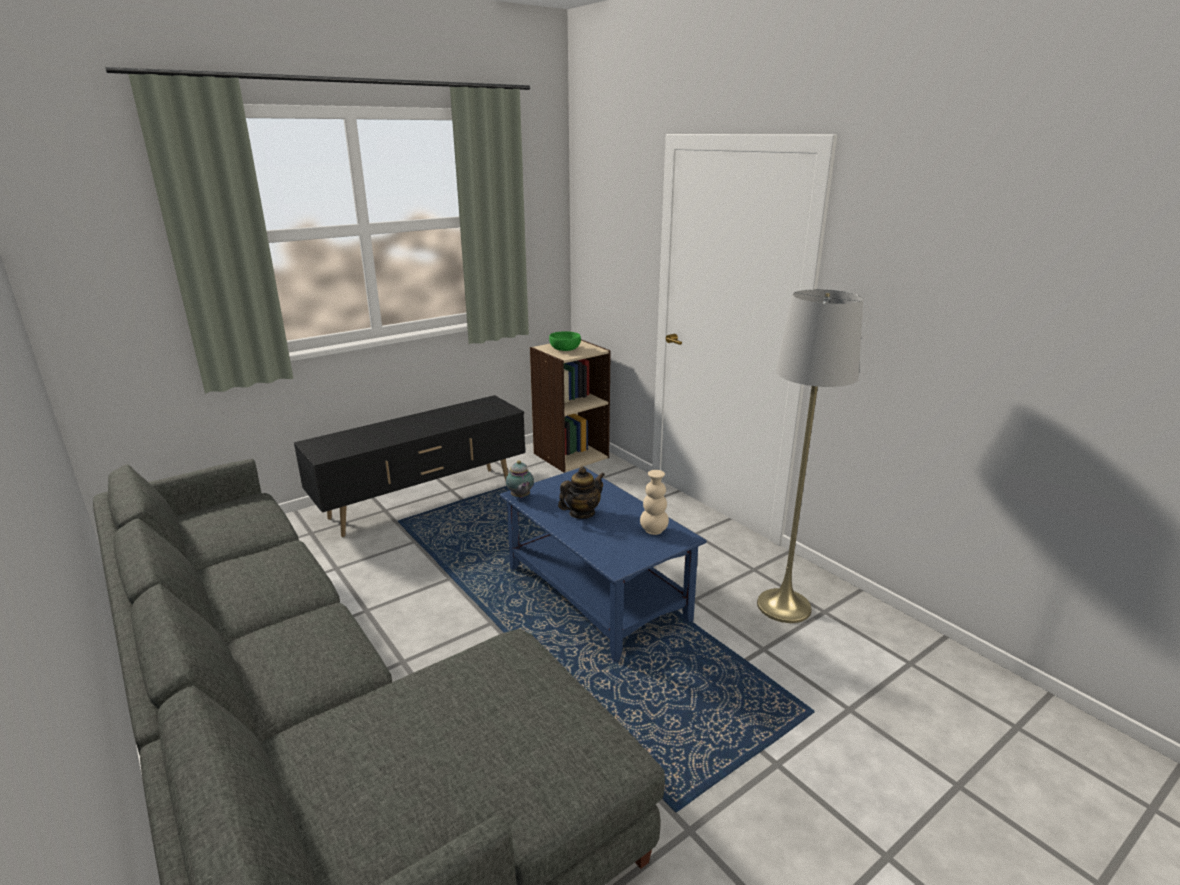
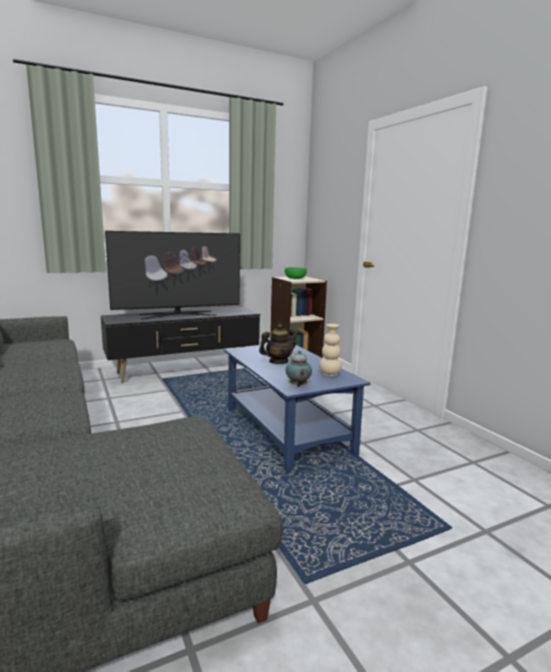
camera: 10 degrees right, 10 degrees down
(408, 428) = (177, 315): none -> television
(520, 497) = (237, 351): teapot -> teapot (298, 386)
(784, 606) = (438, 454): grey floor lamp -> none

